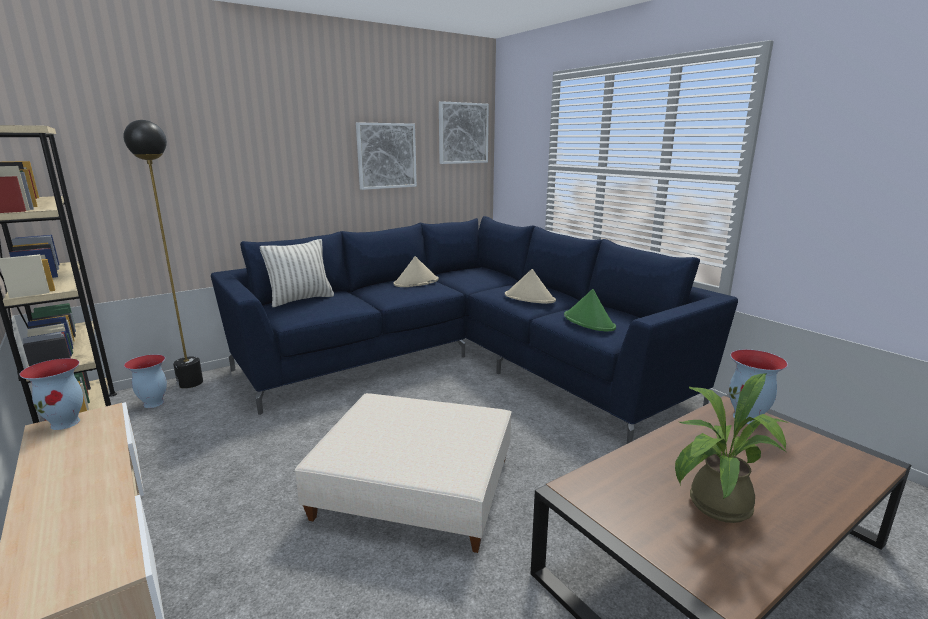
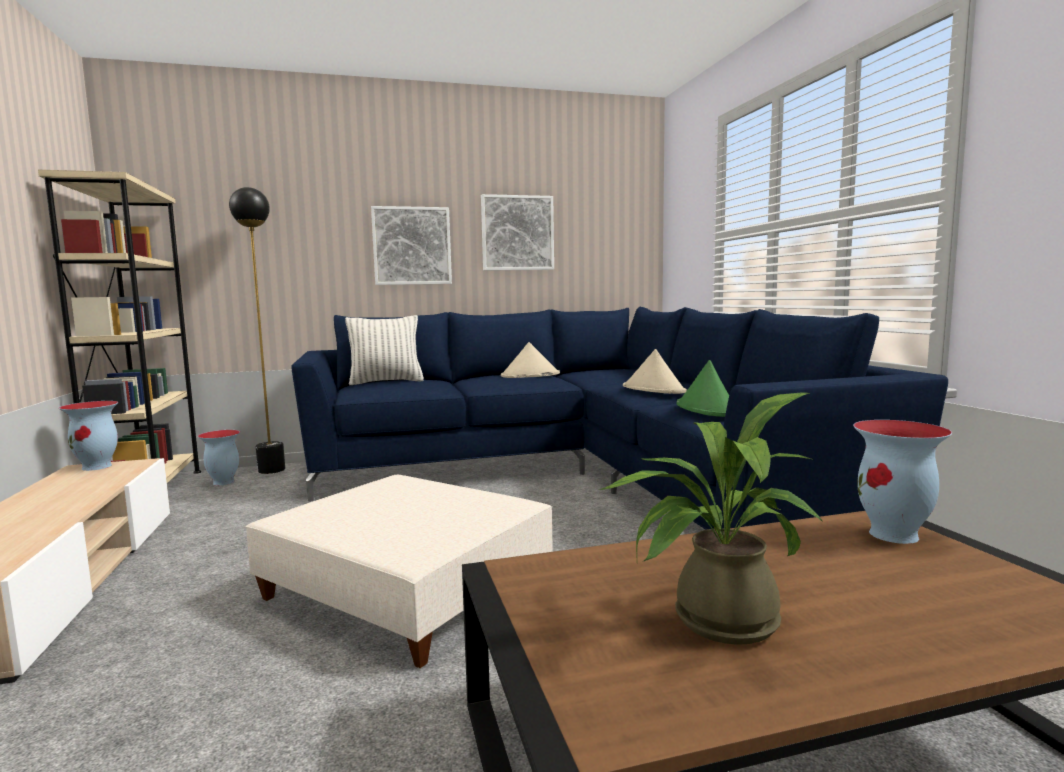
camera: 20 degrees right, 10 degrees down
(463, 133) = (618, 208): picture -> picture (412, 246)

